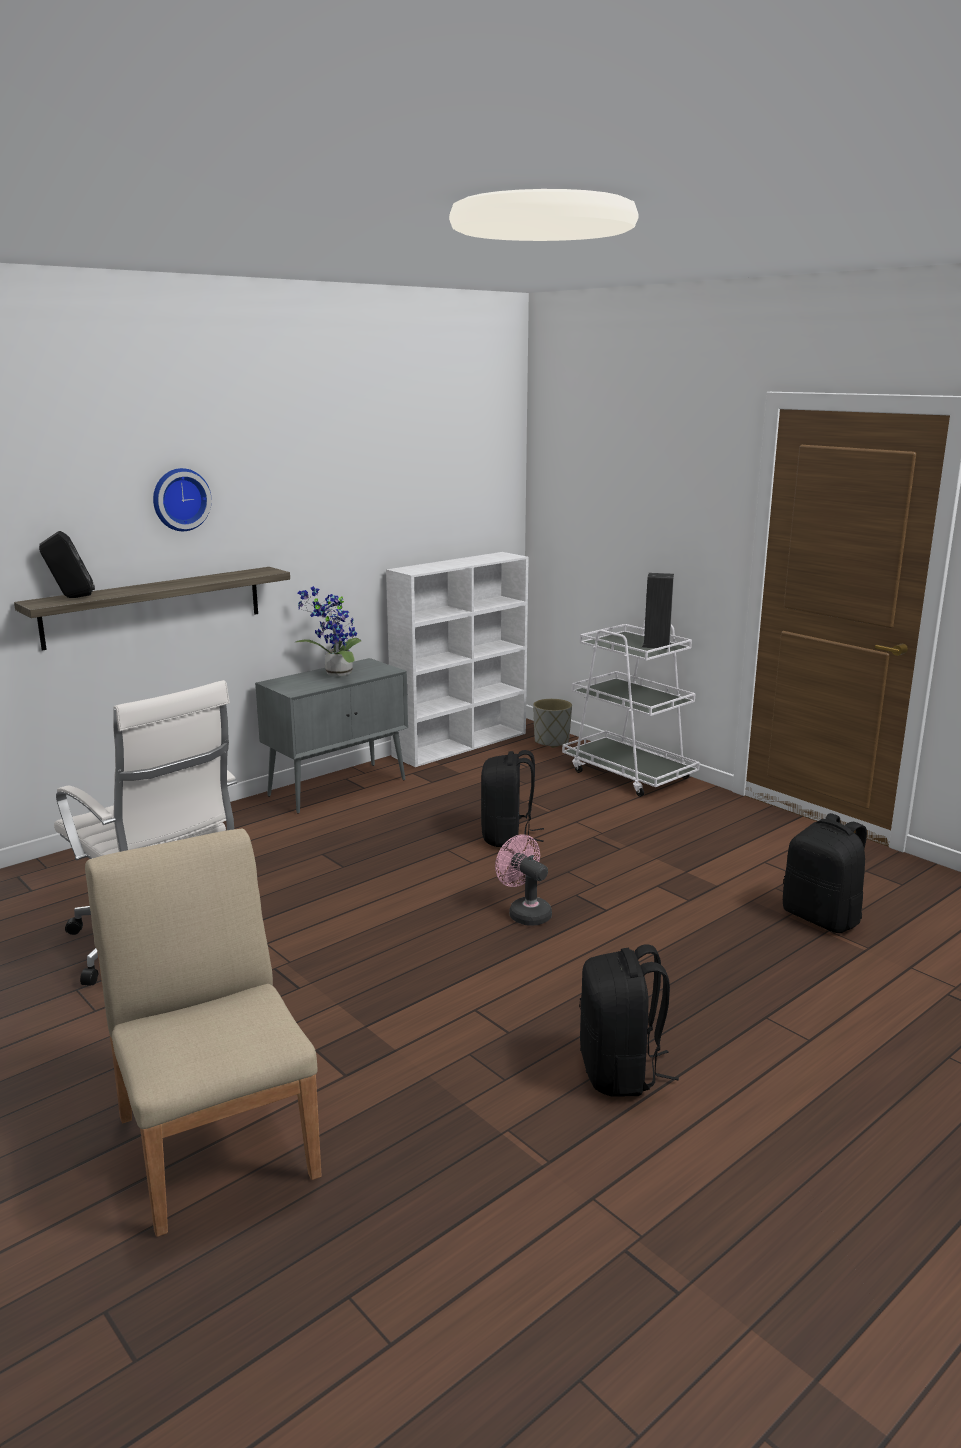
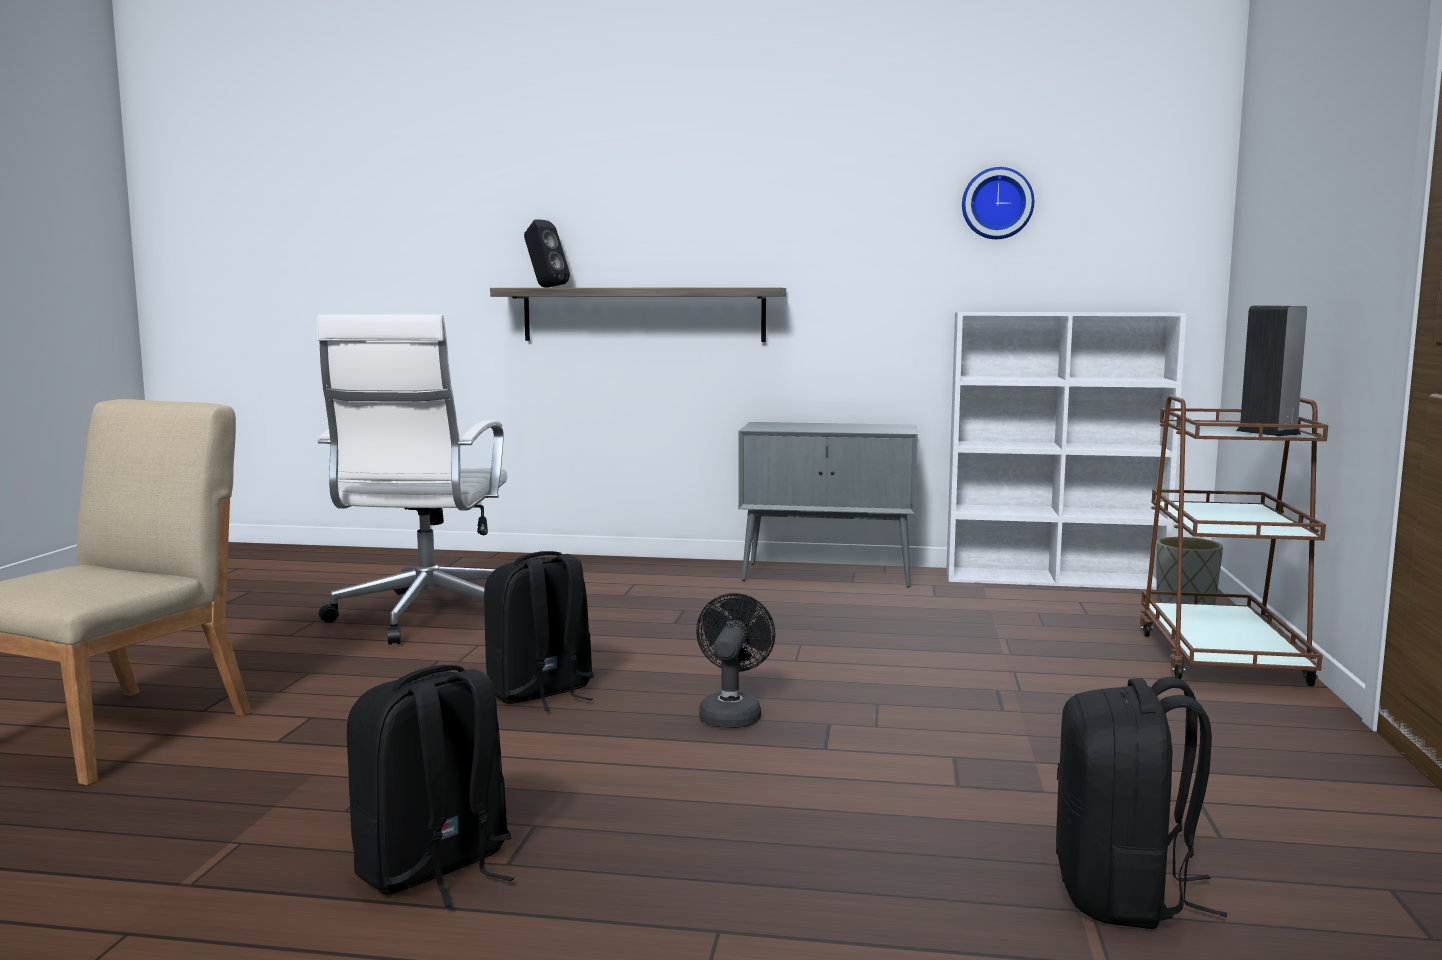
camera: 50 degrees right, 10 degrees down
(180, 499) = (683, 200): wall clock -> wall clock (997, 203)
(335, 674) = (838, 426): potted plant -> none
(508, 837) = (892, 656): black backpack -> black backpack (540, 693)
(525, 913) = (731, 714): pink fan -> black fan
(629, 774) = (1220, 657): white cart -> brown cart

